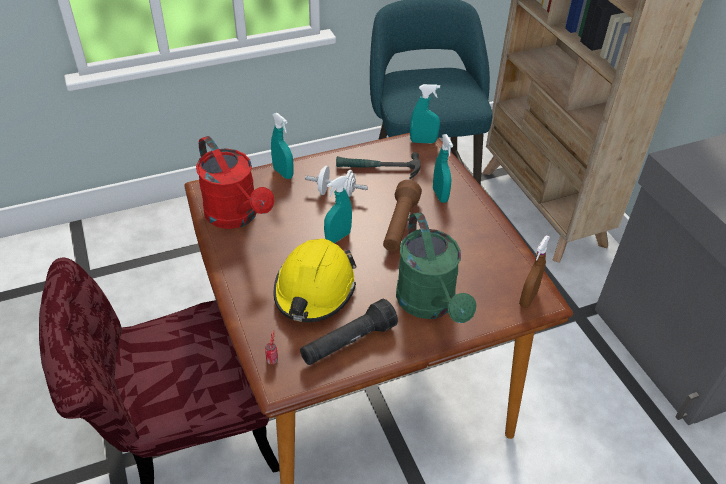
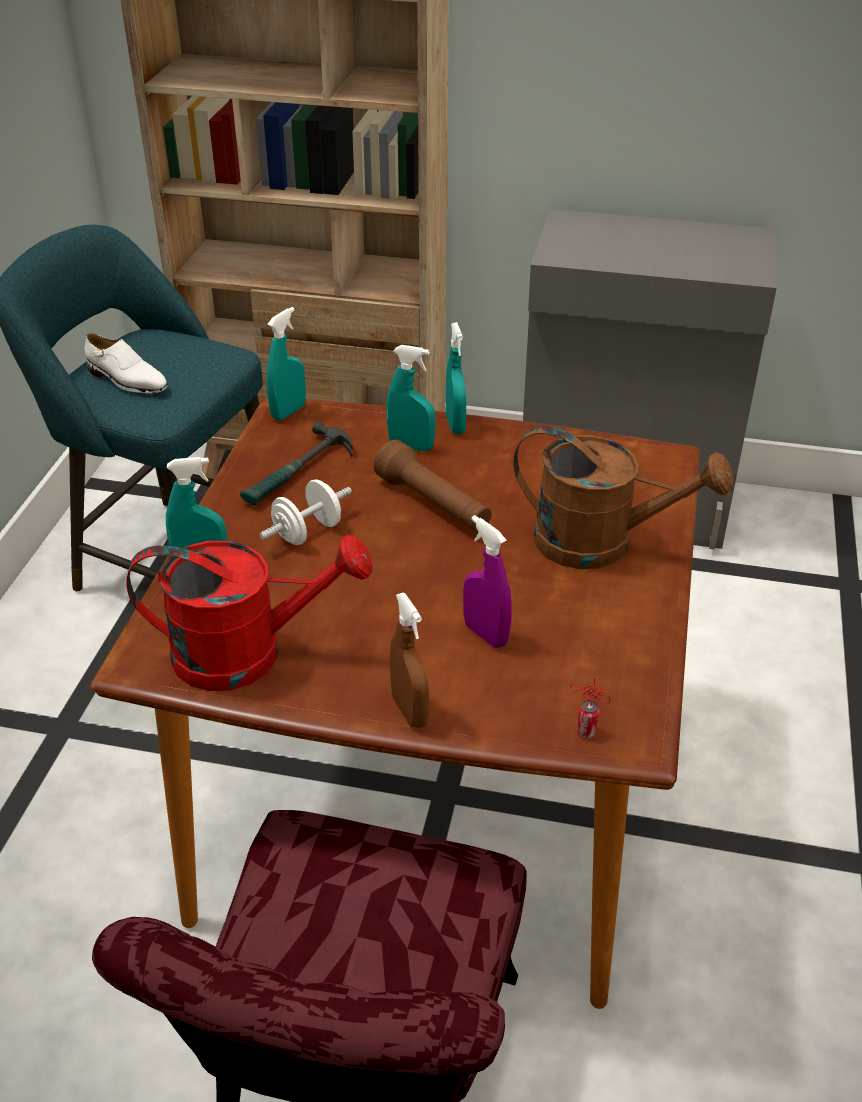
camera: 55 degrees left, 5 degrees down
(314, 290) = (485, 634): yellow hard hat -> purple spray bottle
(338, 237) = (401, 569): turquoise spray bottle -> turquoise spray bottle (455, 425)
(348, 343) = (610, 643): black flashlight -> none
(414, 87) = (127, 380): none -> white shoe
(430, 305) = (601, 543): green watering can -> brown watering can
(528, 298) = (653, 465): brown spray bottle -> brown spray bottle (409, 711)

